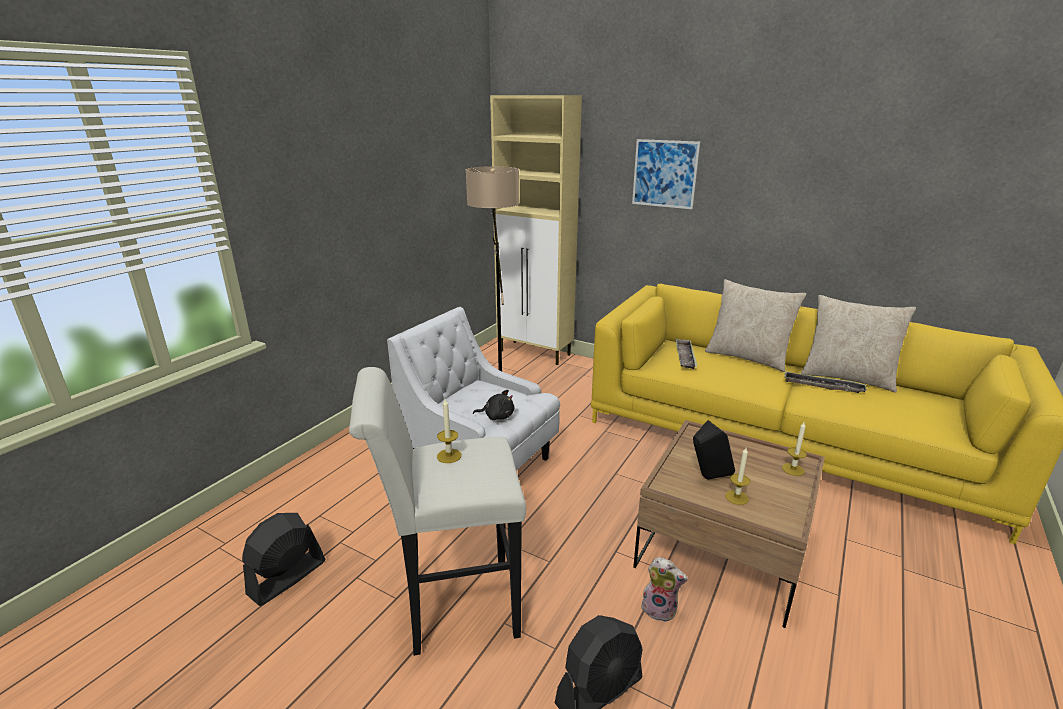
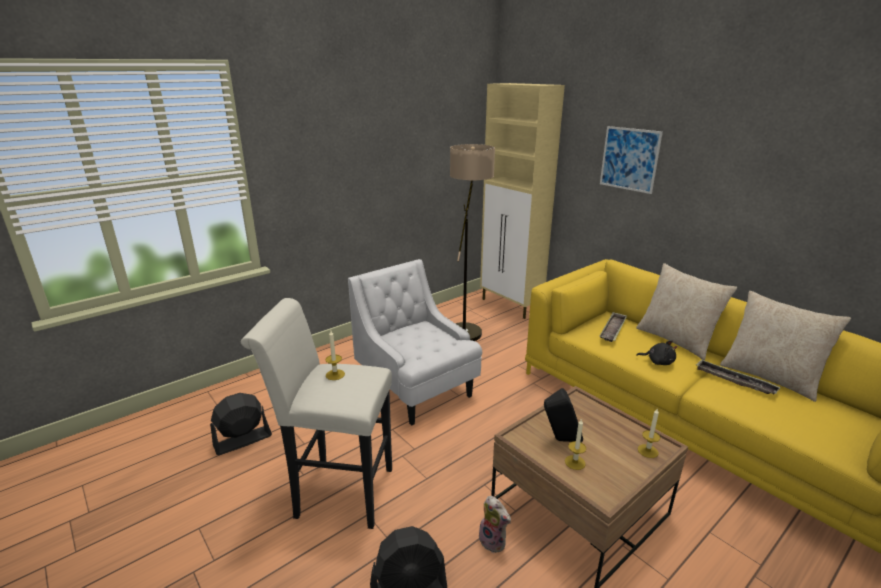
camera: 20 degrees right, 0 degrees up
(497, 416) = (420, 352): black plush toy -> black plush toy (658, 362)

